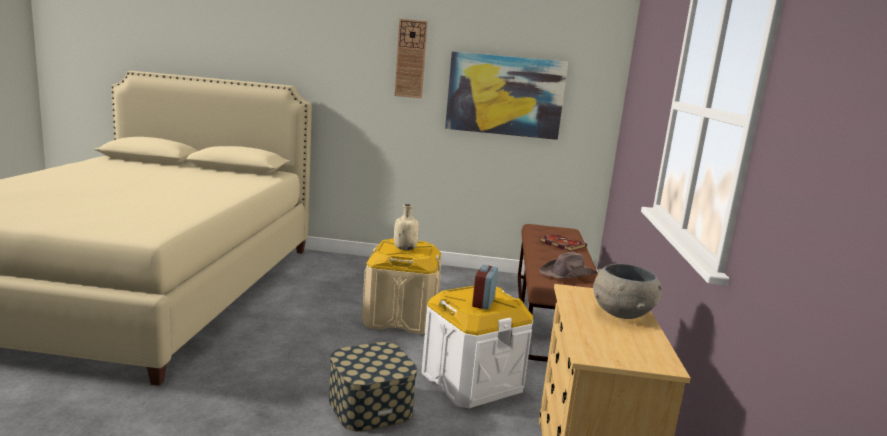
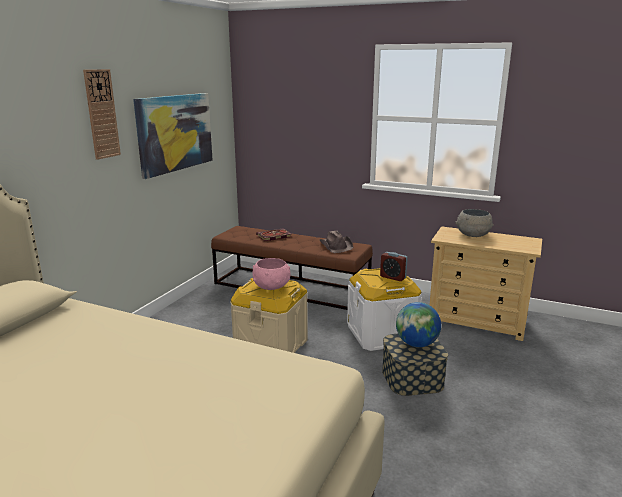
camera: 70 degrees left, 5 degrees up
(379, 362) = (416, 344): none -> globe
(404, 249) = (272, 287): beige bottle -> pink bowl

